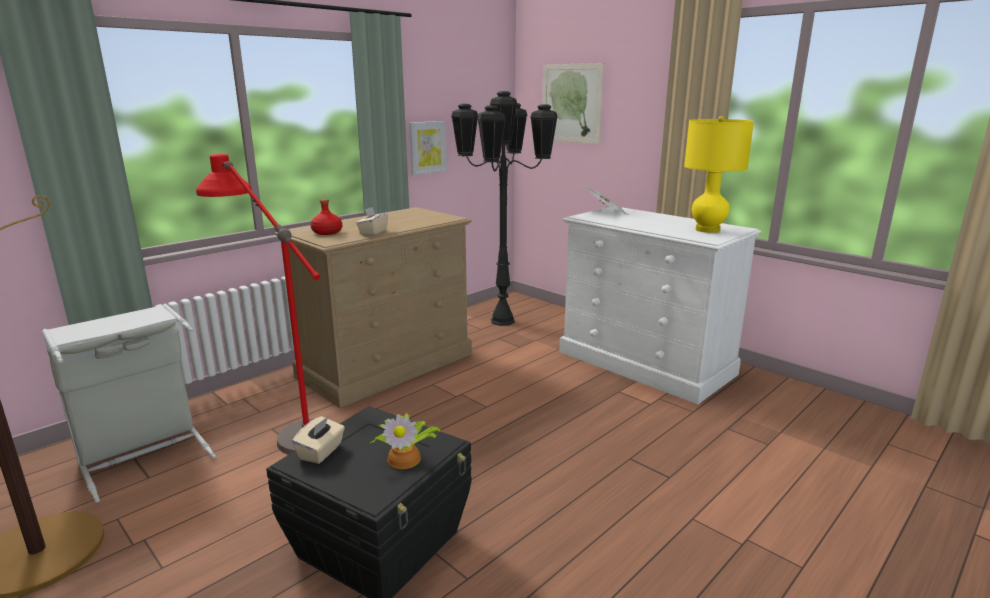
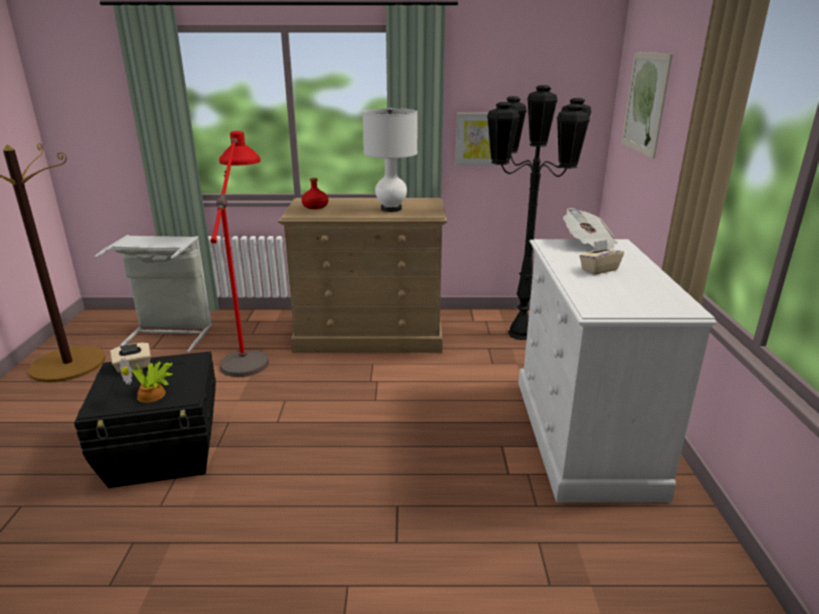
camera: 45 degrees right, 5 degrees up
(373, 232) = (340, 214): beige tissue box -> beige tissue box (599, 269)
(404, 221) = (391, 209): none -> white table lamp
(707, 230) = (635, 297): yellow table lamp -> none

